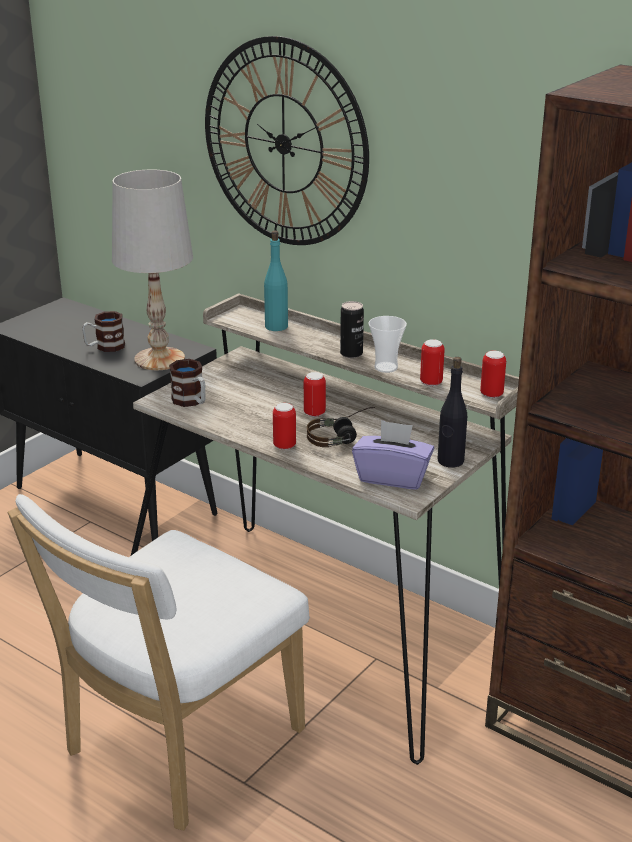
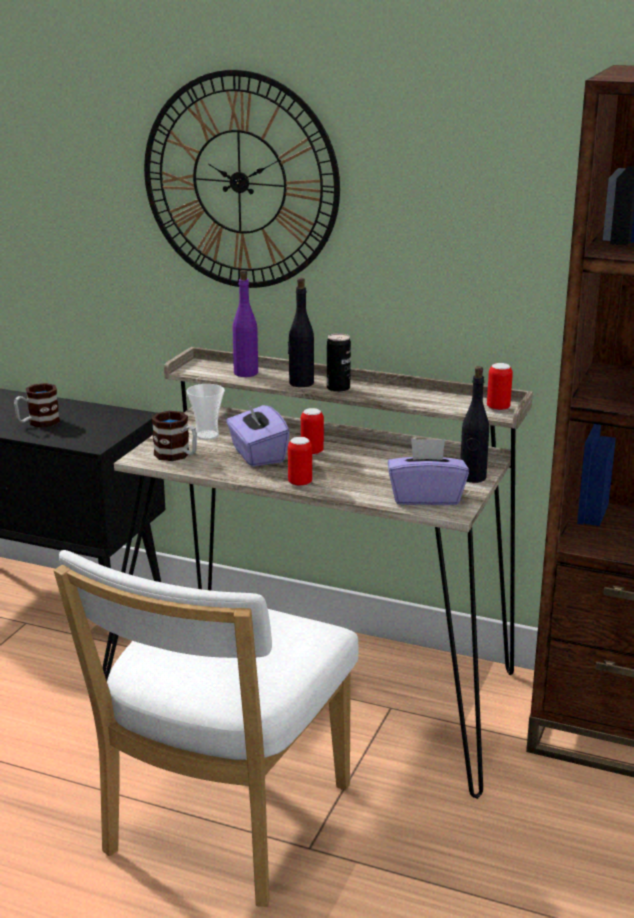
camera: 15 degrees left, 5 degrees down
(159, 359) = (104, 427): white table lamp -> none
(263, 409) = (257, 455): none -> purple tissue box
(276, 326) = (245, 373): turquoise bottle -> purple bottle
(320, 343) = (301, 383): none -> black bottle
(342, 437) = (353, 469): headphones -> none
(386, 367) = (380, 396): cup -> cup (207, 435)
(431, 383) = (433, 404): can -> none

